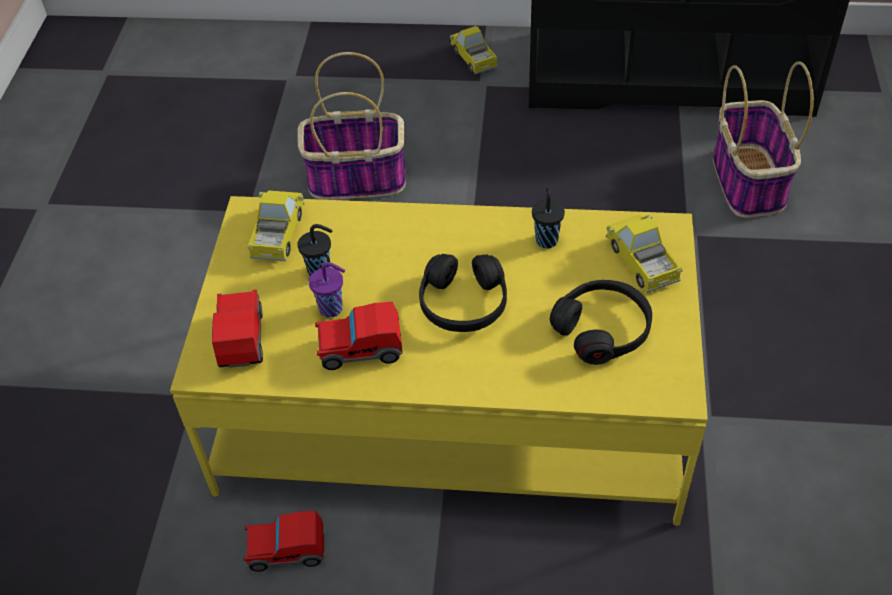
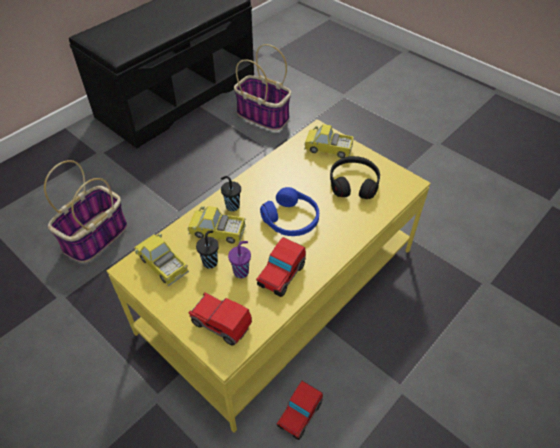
camera: 55 degrees left, 0 degrees up
(463, 303) = (291, 219): black headphones -> blue headphones
(473, 58) = (79, 145): toy truck -> toy truck (217, 232)
(546, 239) = (282, 169): black cup -> black cup (232, 206)

